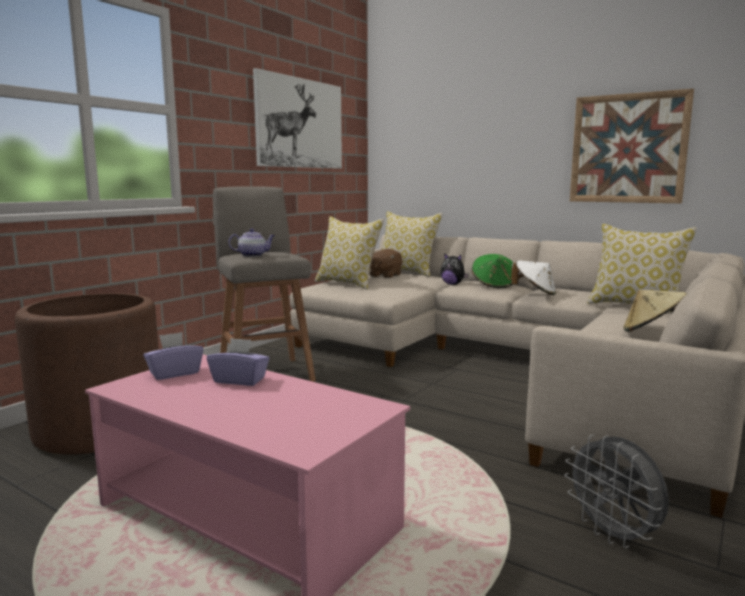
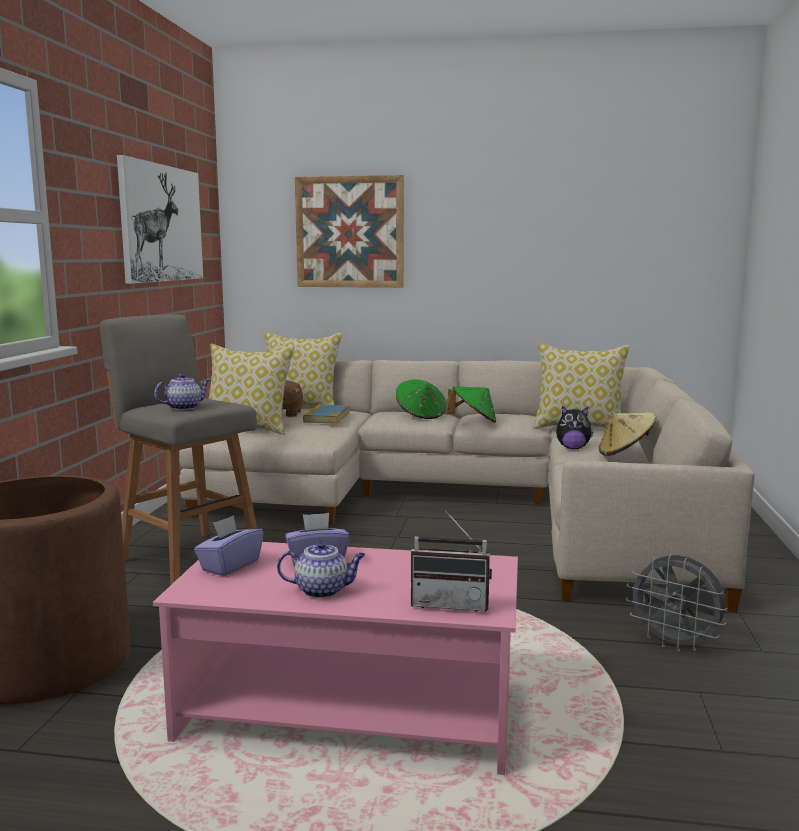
camera: 25 degrees left, 0 degrees up
(205, 404) = (323, 590): none -> teapot
(286, 435) = (451, 603): none -> radio
(414, 280) = (326, 417): none -> book
(452, 284) = (372, 418): plush toy -> plush toy (573, 448)
(534, 293) = (473, 421): white hat -> green hat
(628, 149) = (541, 260): picture -> picture (349, 232)

